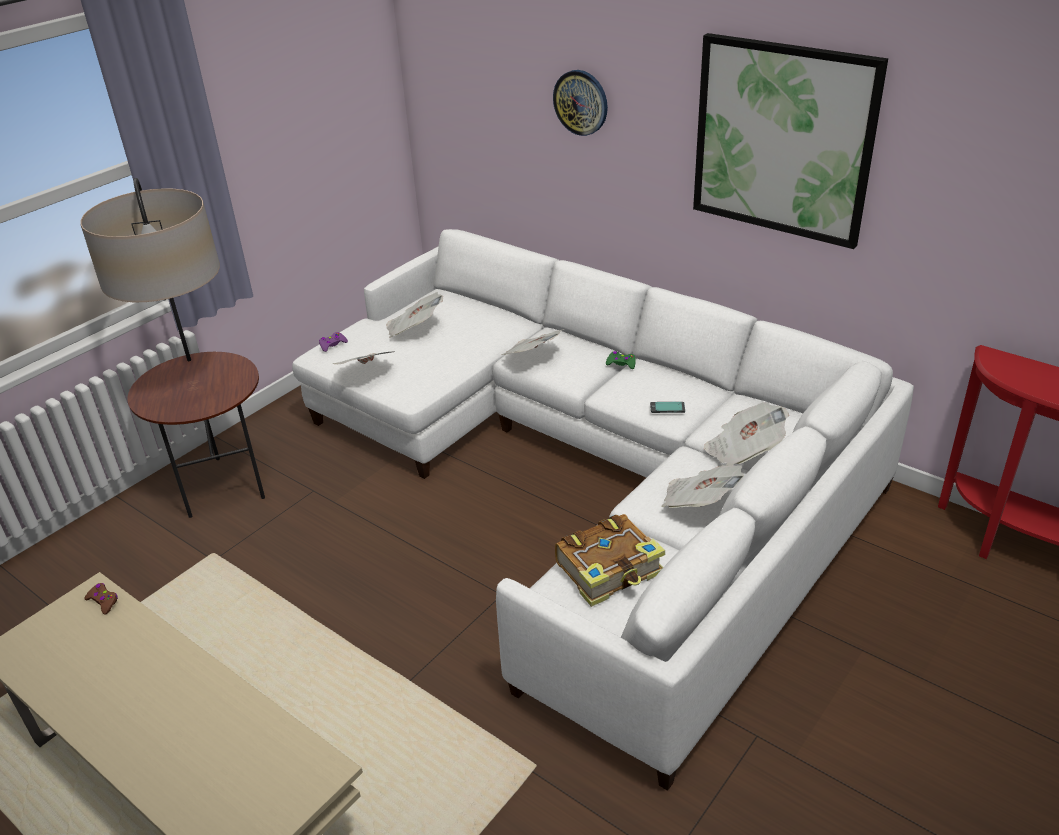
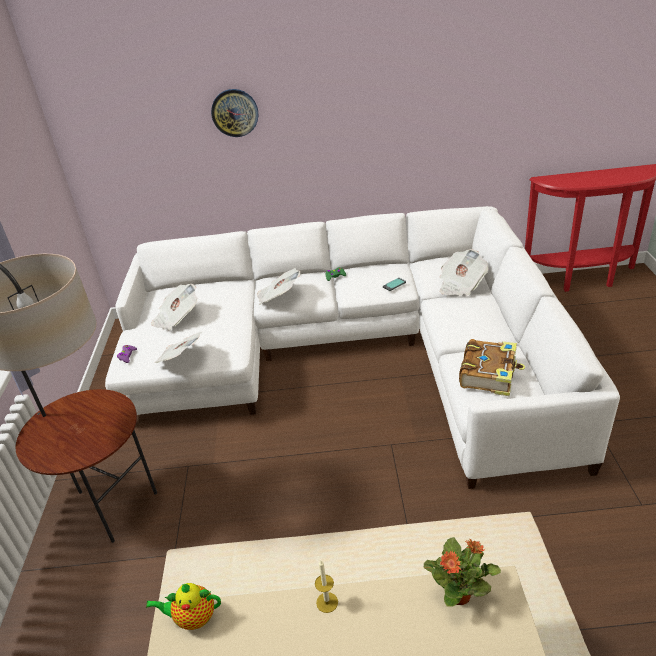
camera: 40 degrees left, 0 degrees up
(103, 601) = (193, 618): brown game controller -> teapot
(190, 666) = (327, 602): none -> candle
(283, 749) = (459, 594): none -> potted plant
(699, 503) = (479, 319): newspaper -> none
(782, 140) = (393, 94): picture -> none

